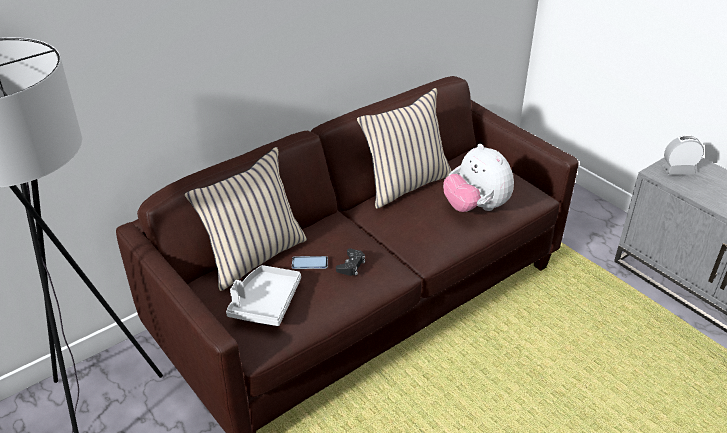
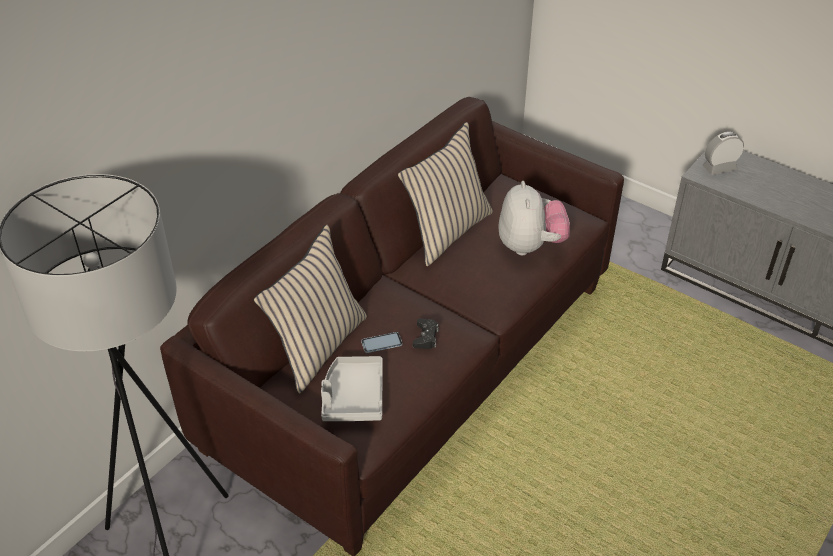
camera: 15 degrees left, 5 degrees up
(476, 207) = (530, 246): plush toy -> plush toy turned 135 degrees counterclockwise

